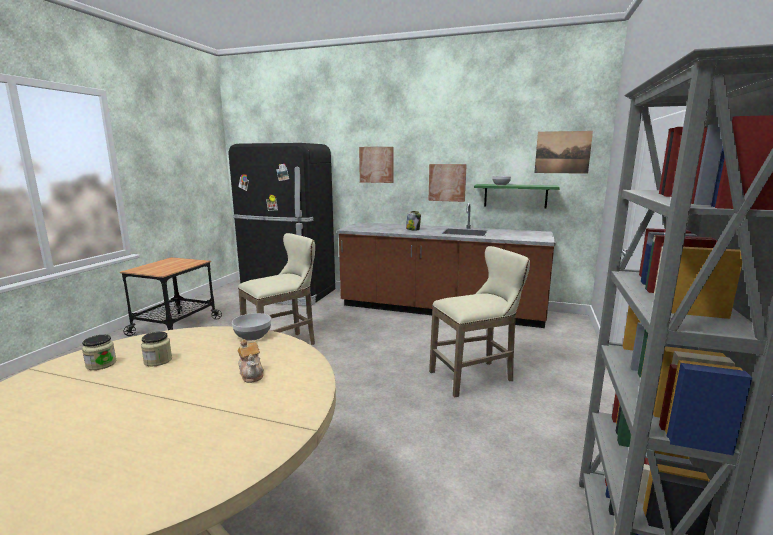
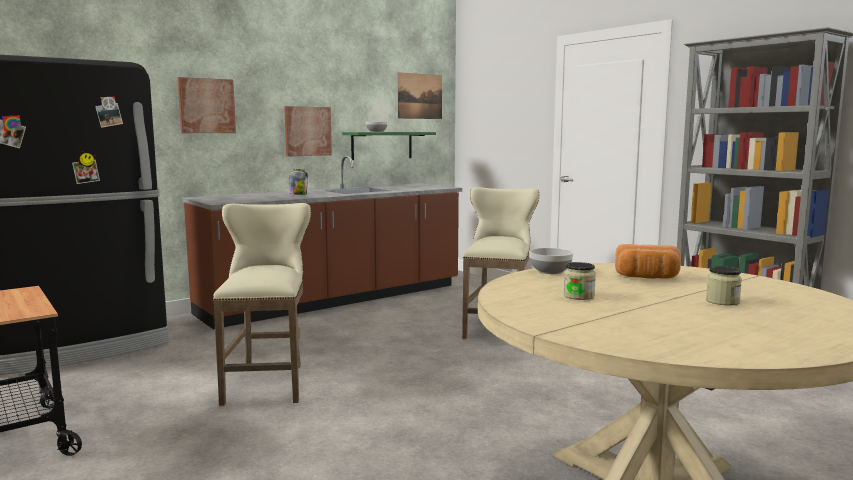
camera: 55 degrees left, 5 degrees down
(101, 364) = (562, 312): jar -> jar (722, 301)
(252, 374) = (647, 278): teapot -> bread

